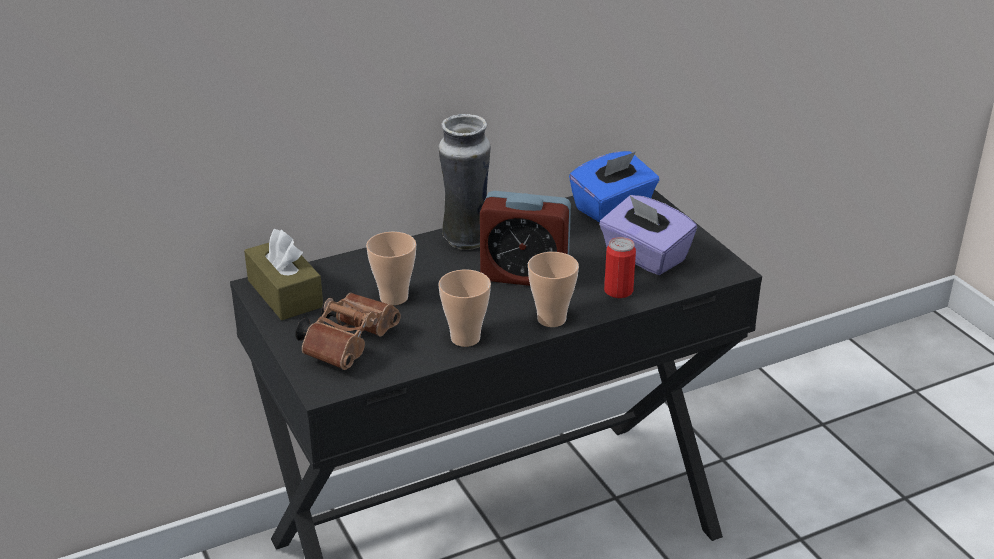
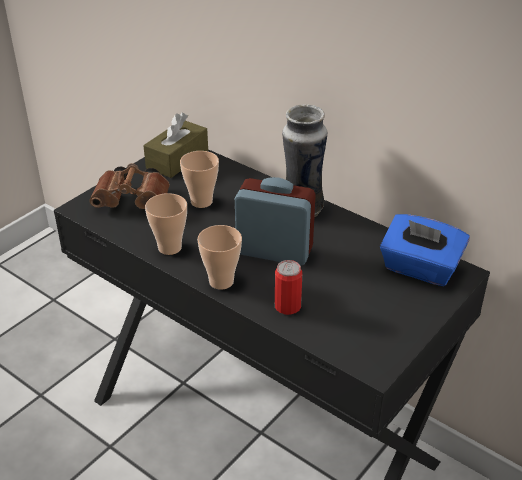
camera: 65 degrees right, 5 degrees up
(524, 275) = (274, 251): alarm clock -> alarm clock turned 120 degrees clockwise
(644, 257) = (354, 307): purple tissue box -> none

